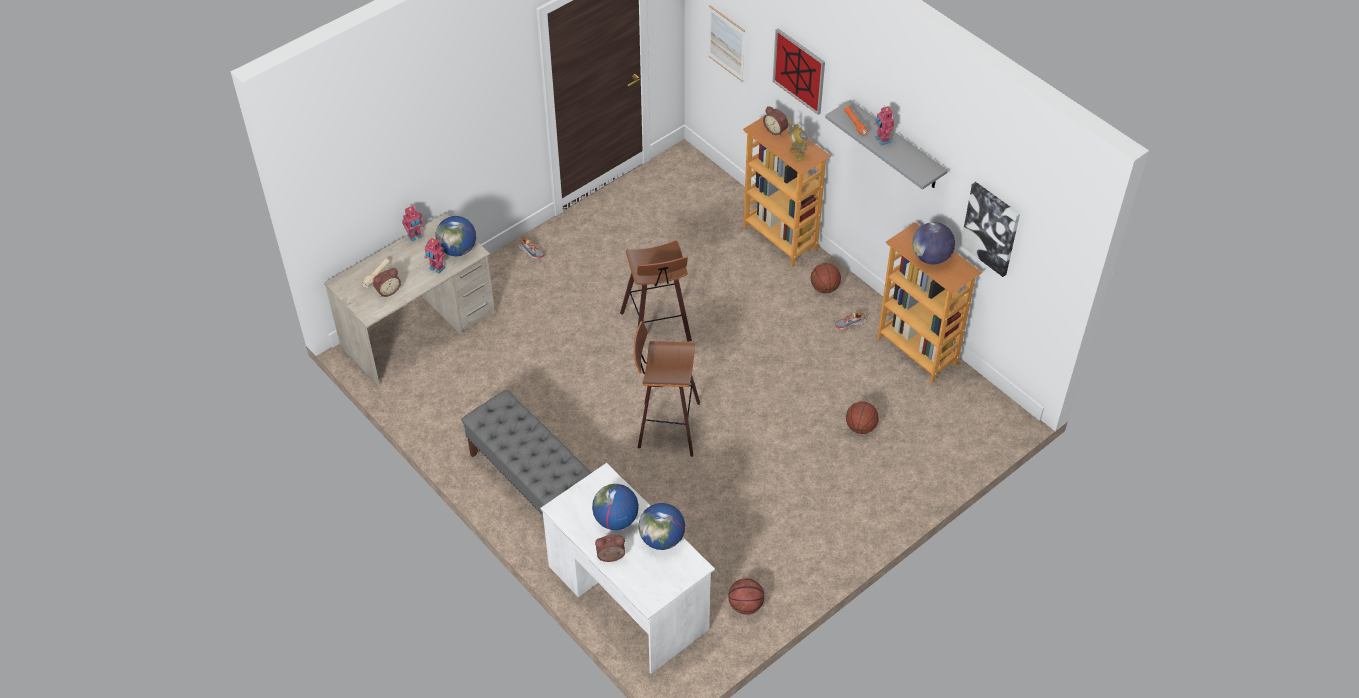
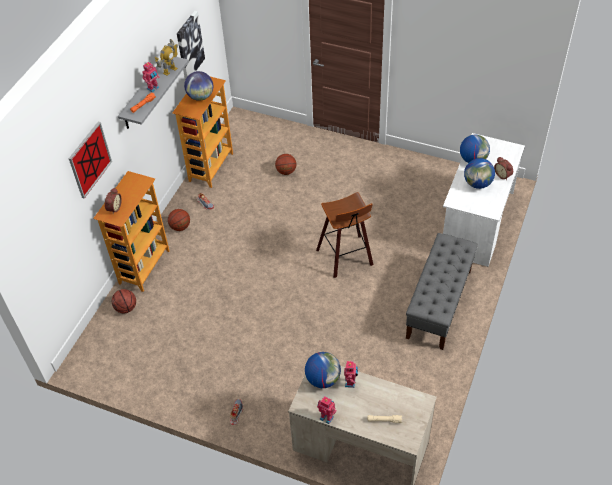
camera: 115 degrees left, 0 degrees up
(387, 290) = (394, 403): alarm clock -> none
(658, 328) = (267, 298): stool -> none
(726, 43) = (48, 241): picture -> none
(745, 605) = (441, 174): basketball -> basketball (126, 308)
(796, 155) = (136, 188): toy robot -> toy robot (170, 70)

